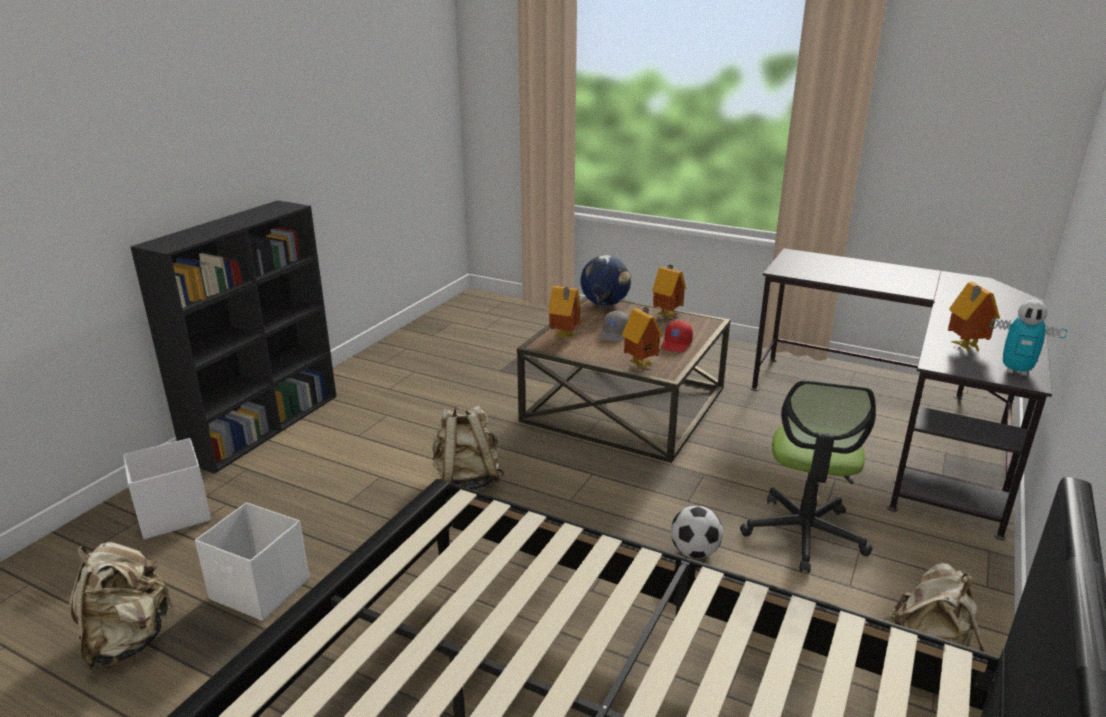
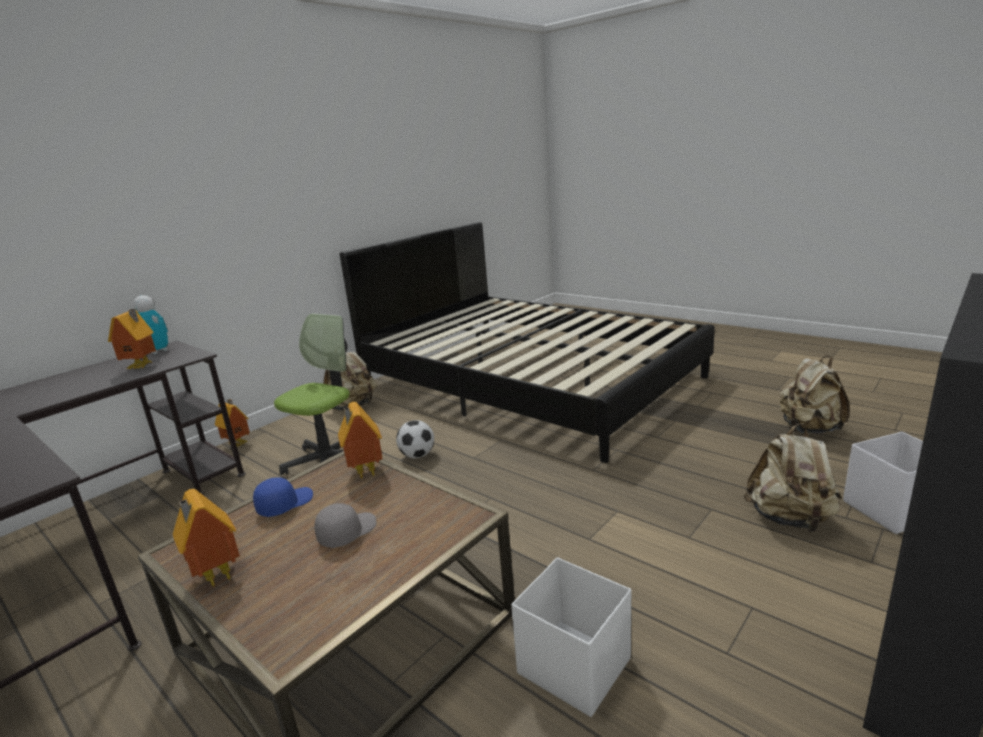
camera: 165 degrees left, 5 degrees down
(260, 590) = (739, 449): white storage box -> white storage box (573, 665)
(467, 480) = (588, 525): beige backpack -> beige backpack (789, 518)
(564, 337) = (426, 532): toy house -> toy house (238, 444)
(605, 304) = (283, 631): globe -> none
(677, 344) = (284, 504): red cap -> blue cap

